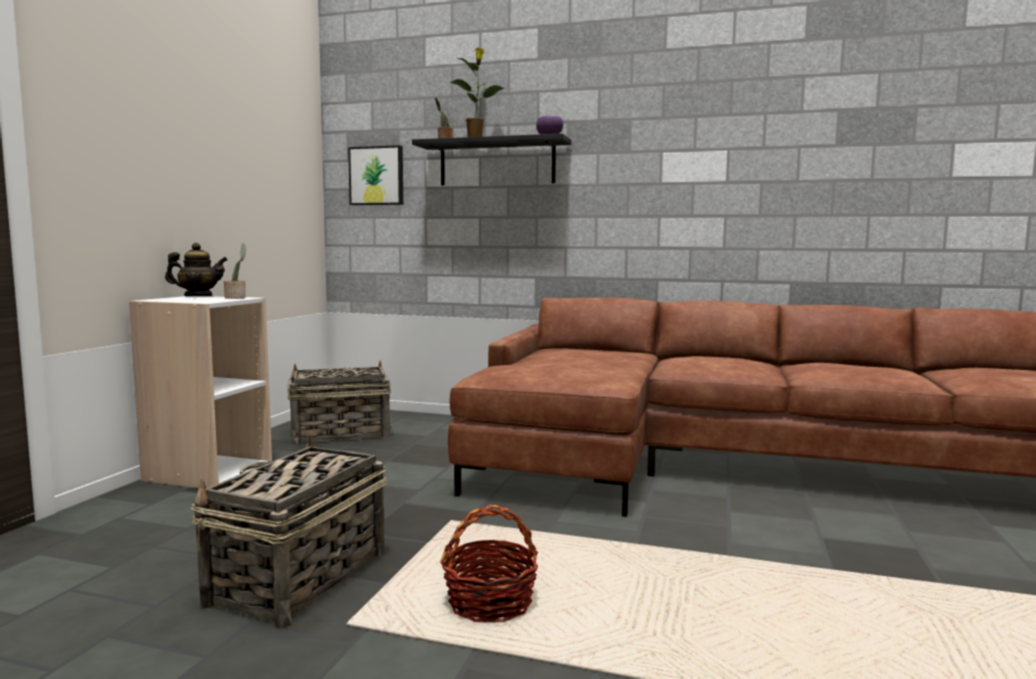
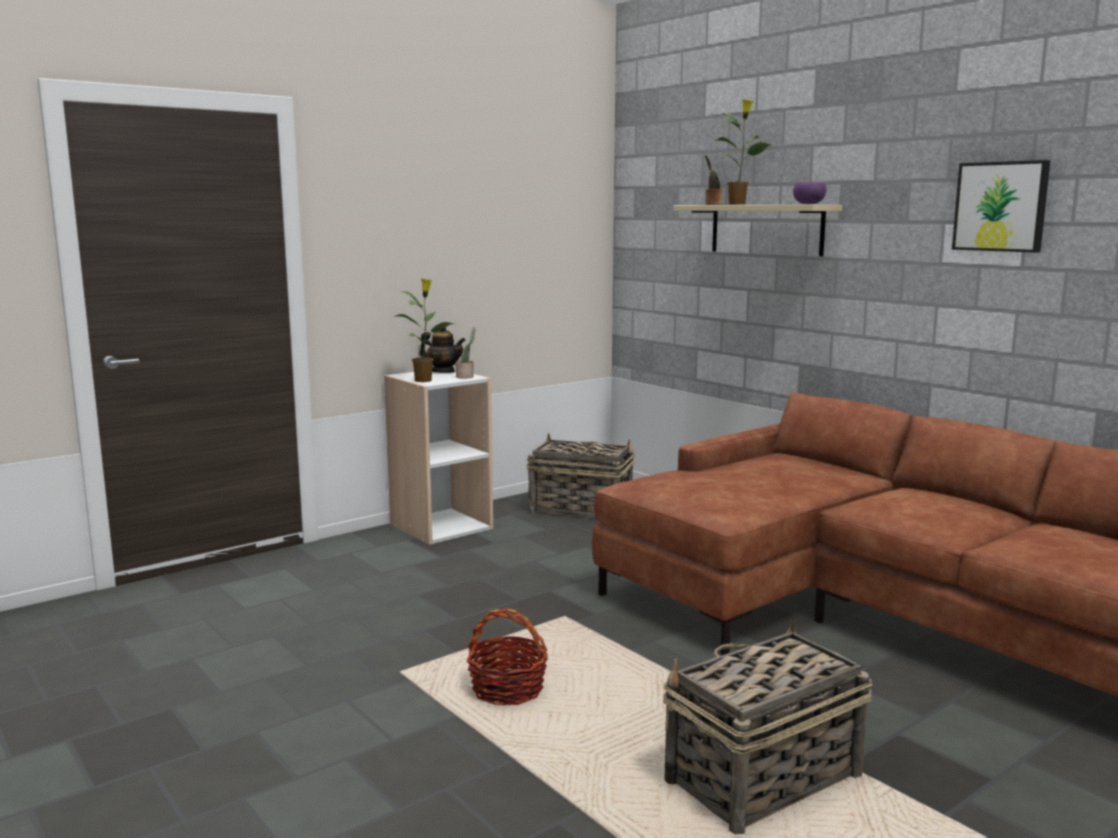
camera: 35 degrees right, 5 degrees up
(194, 301) = (424, 380): none -> potted plant
(298, 579) = (406, 631): basket -> basket (761, 778)
(377, 176) = (657, 237): picture -> picture (1001, 206)
(497, 163) = (766, 229): black shelf -> beige shelf

